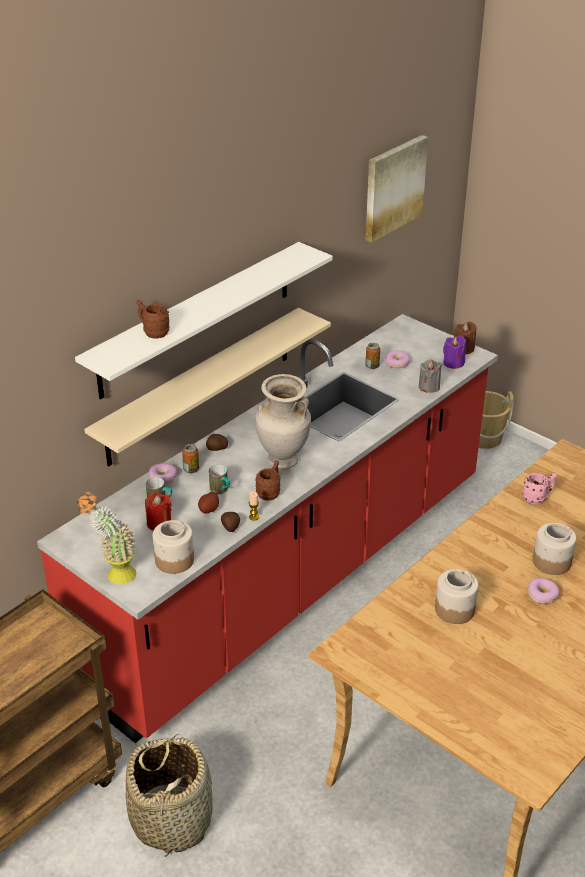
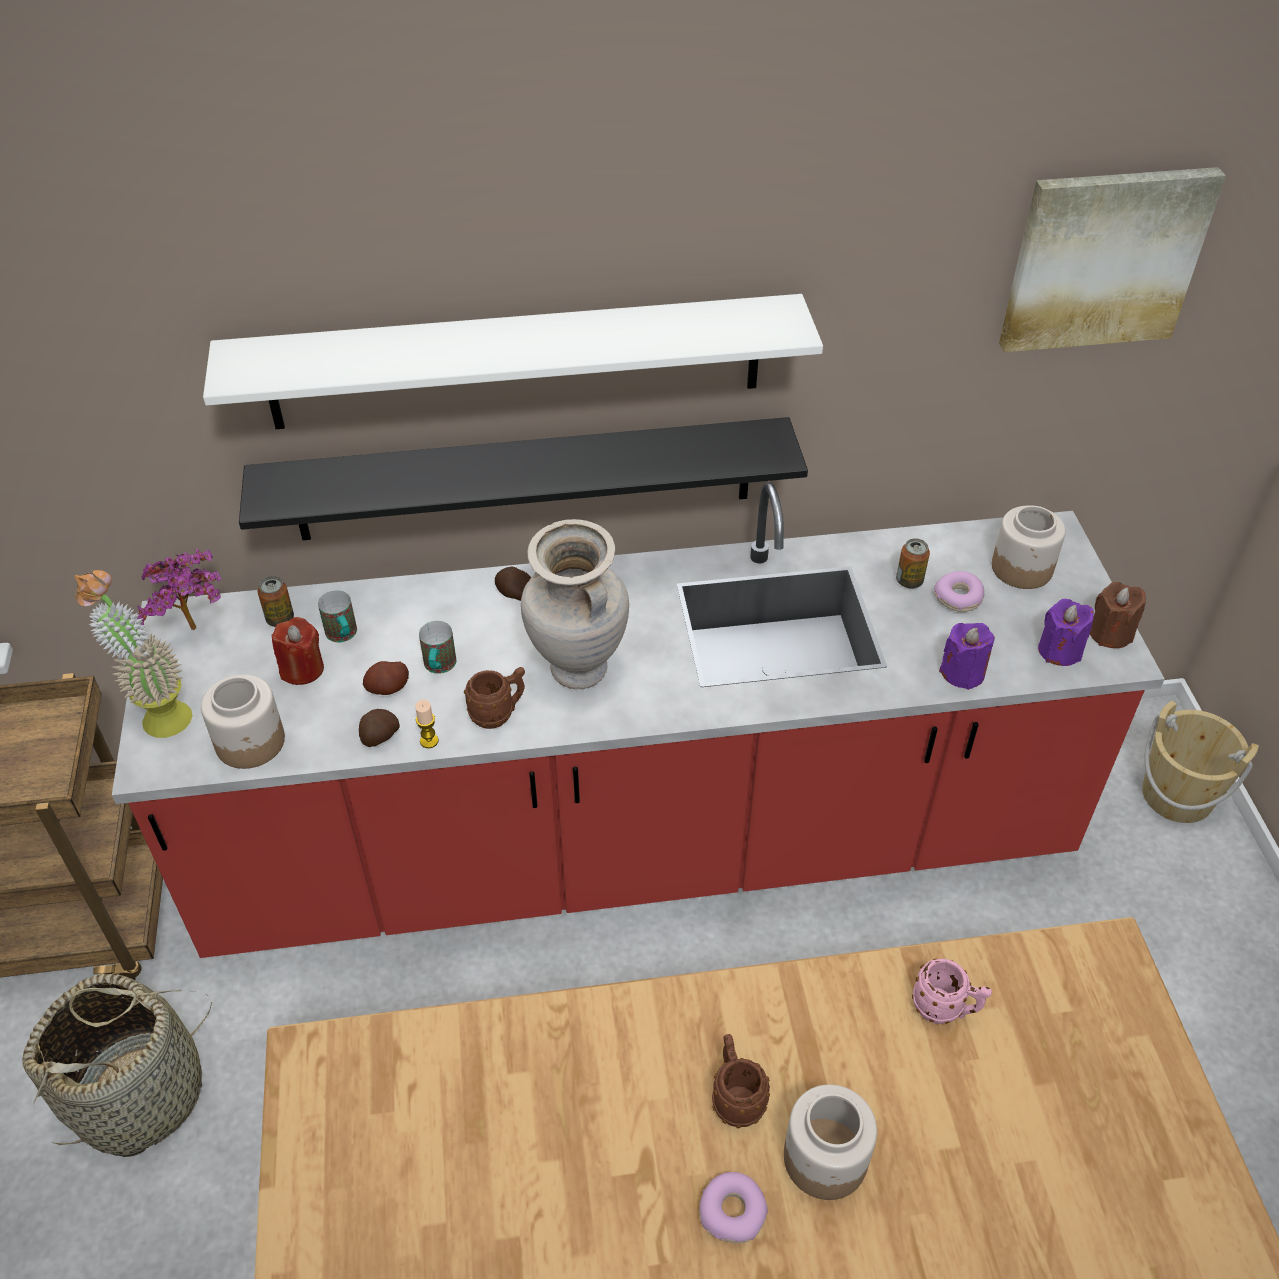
camera: 40 degrees right, 10 degrees up
(85, 537) = (197, 632): none -> potted plant
(153, 332) = (360, 353): brown mug -> brown mug (735, 1097)
(163, 477) = (393, 597): donut -> none
(191, 469) = (442, 607): can -> can (280, 619)
(200, 386) = (525, 479): beige shelf -> black shelf
(429, 387) = (962, 673): grey candle -> purple candle
(455, 609) = (557, 1122): jar -> jar (1022, 568)

